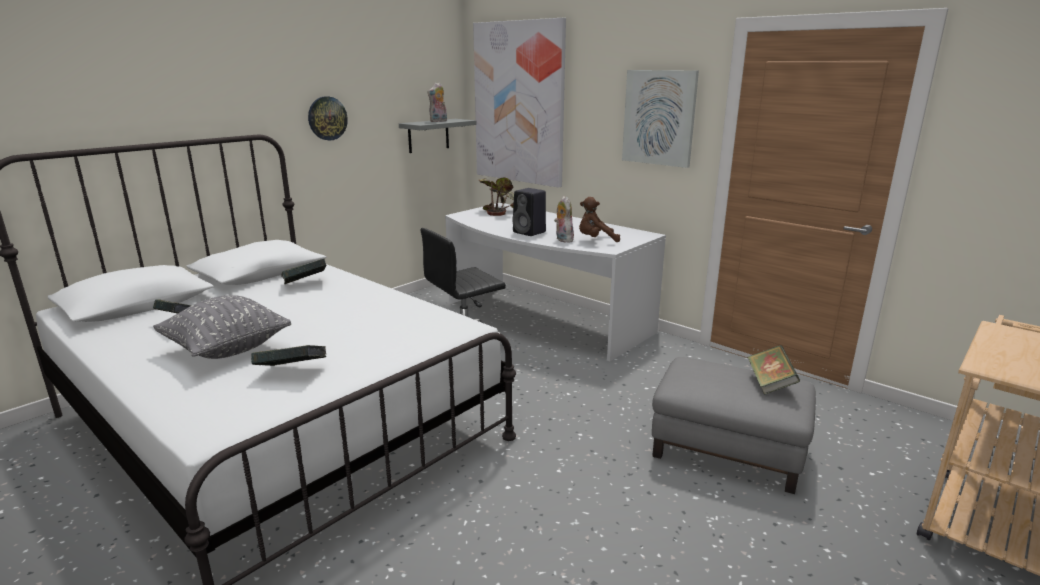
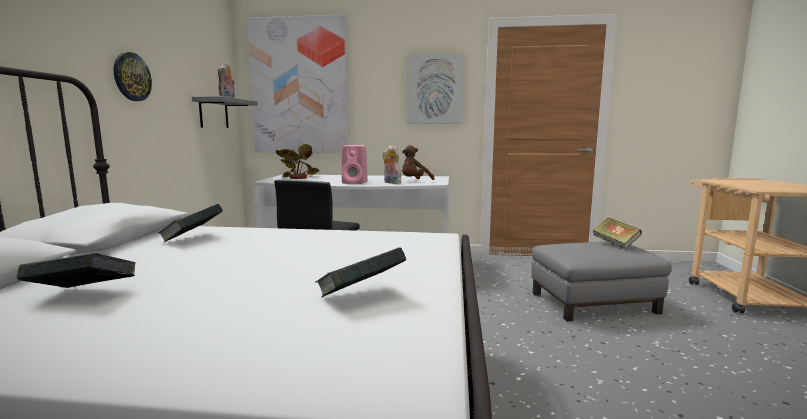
camera: 35 degrees left, 10 degrees down
(227, 349) = (218, 300): grey pillow -> none
(530, 232) = (355, 182): black speaker -> pink speaker

